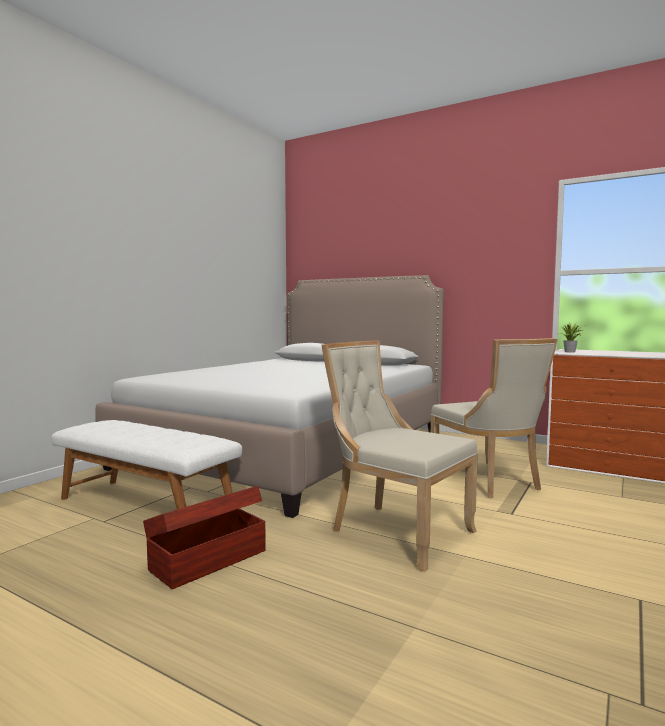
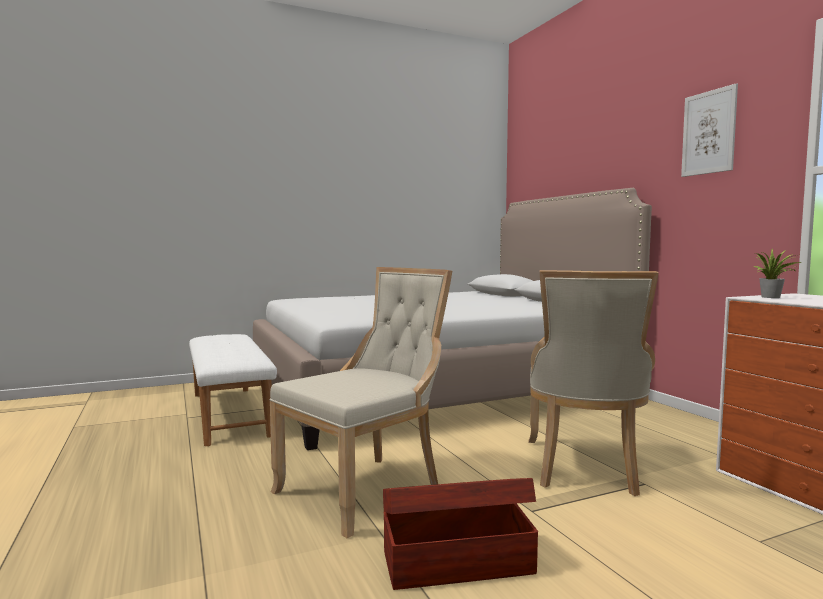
camera: 35 degrees right, 0 degrees up
(207, 560) = (186, 464): brown storage box -> brown storage box (455, 561)
(395, 531) = (366, 489): beige chair -> beige chair turned 60 degrees clockwise
(485, 241) = (708, 132): none -> picture

